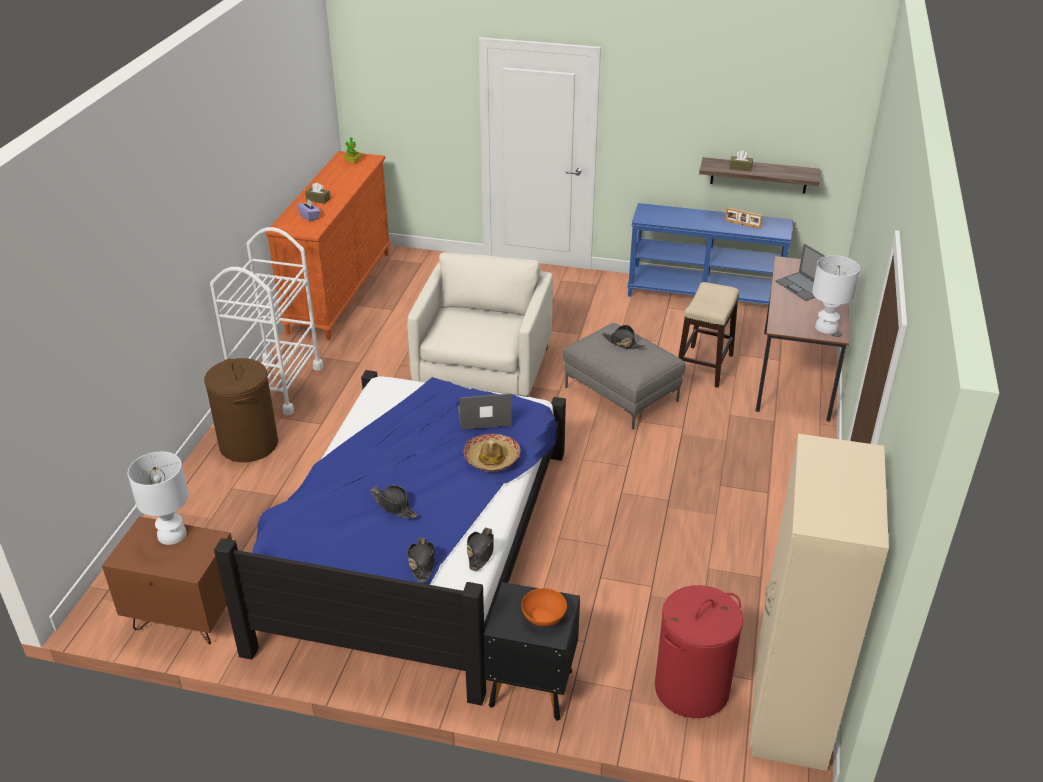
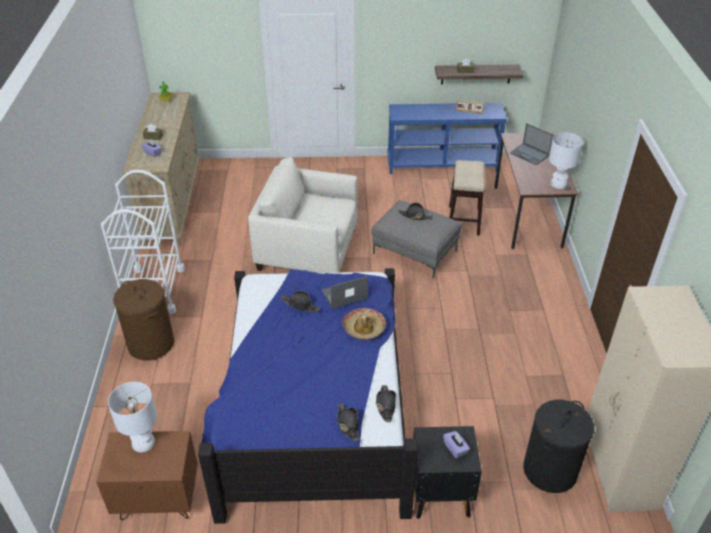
camera: 15 degrees left, 5 degrees up
(340, 291) = (173, 203): orange dresser -> beige dresser
(394, 506) = (308, 381): black hat -> black hat (300, 305)
(483, 369) = (307, 249): beige armchair -> beige armchair turned 75 degrees counterclockwise
(543, 617) = (455, 449): orange bowl -> purple tissue box
(692, 689) = (550, 470): red laundry basket -> black laundry basket

